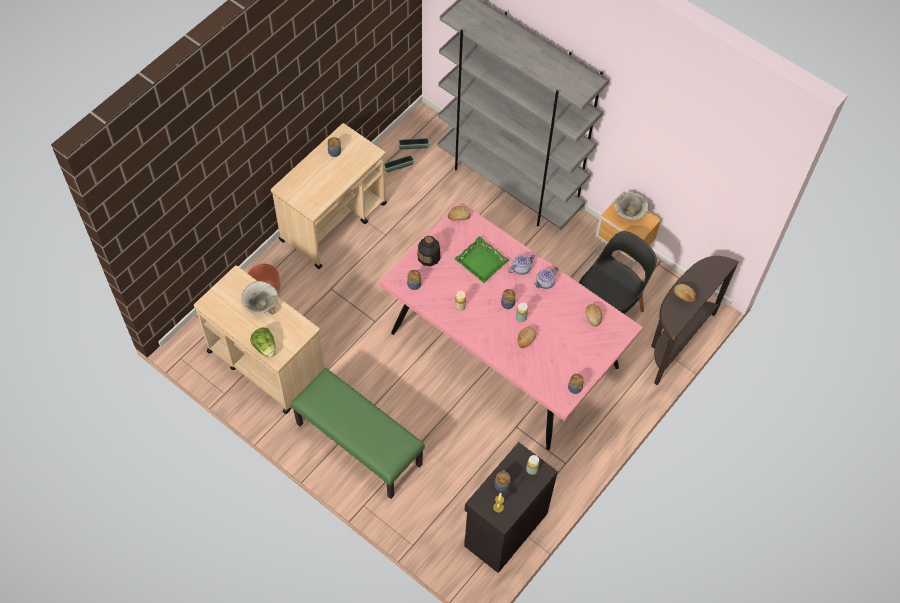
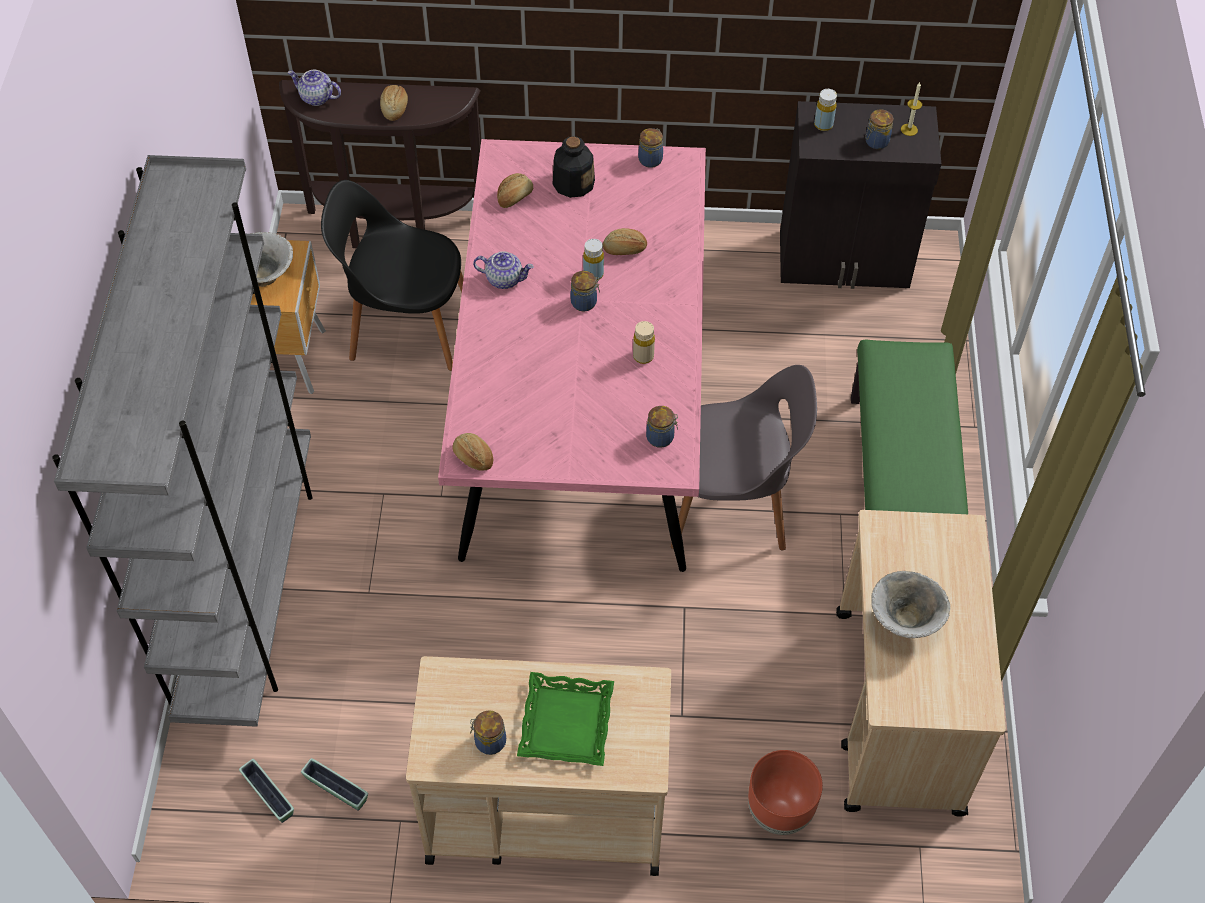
camera: 125 degrees left, 5 degrees down
(265, 347) = (965, 561): lettuce -> none
(407, 372) = (731, 506): none -> grey chair
(429, 256) = (589, 450): bottle -> bottle (573, 183)
(481, 262) = (538, 376): green tray -> green tray (567, 723)
(521, 268) = (504, 321): teapot -> teapot (316, 98)

